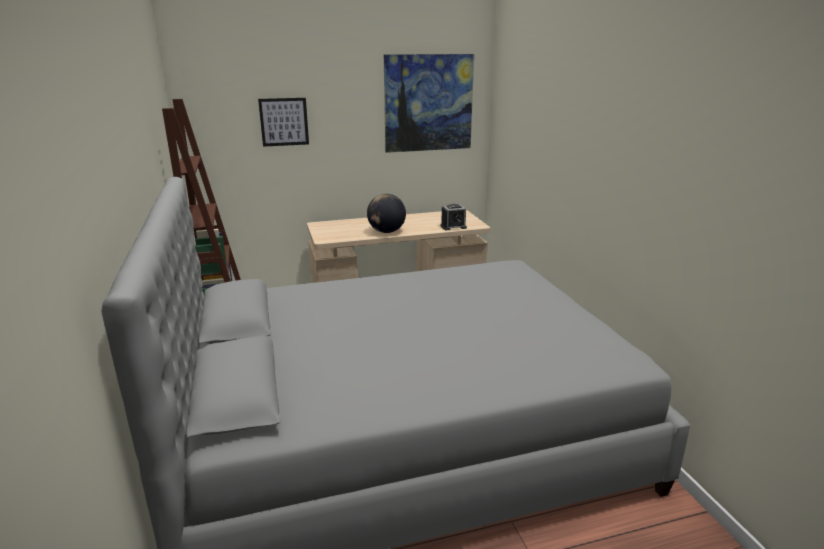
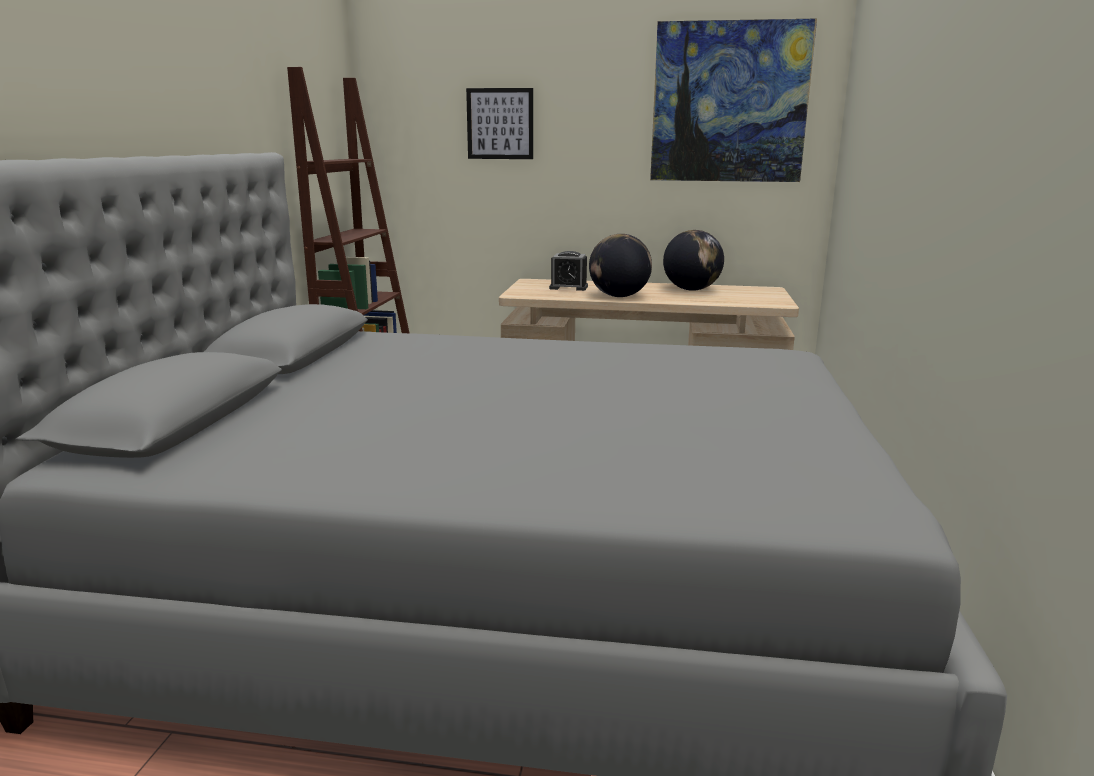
camera: 25 degrees right, 5 degrees down
(420, 219) = (691, 290): none -> globe
(453, 227) = (734, 301): alarm clock -> alarm clock (568, 287)

